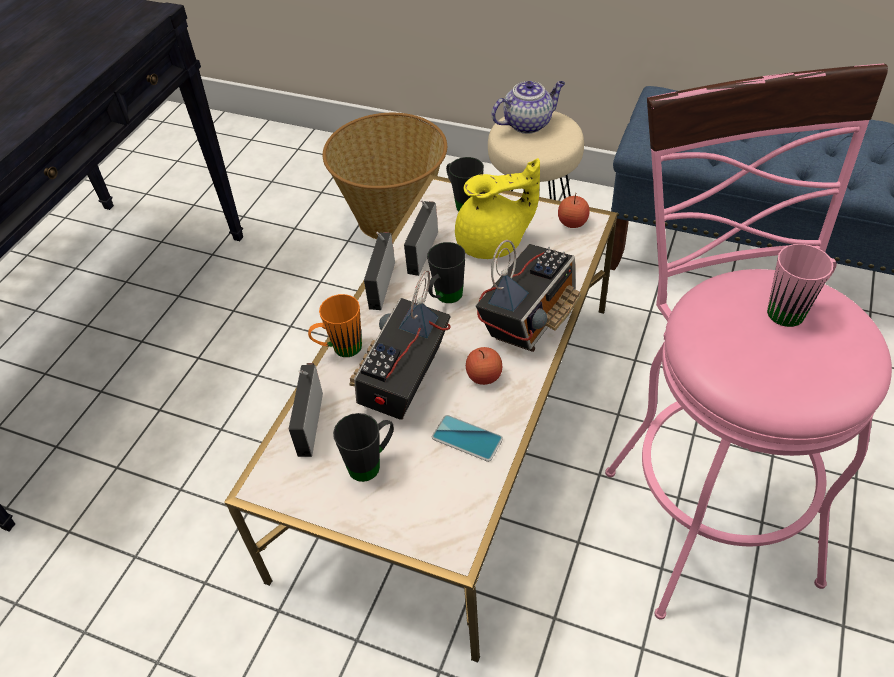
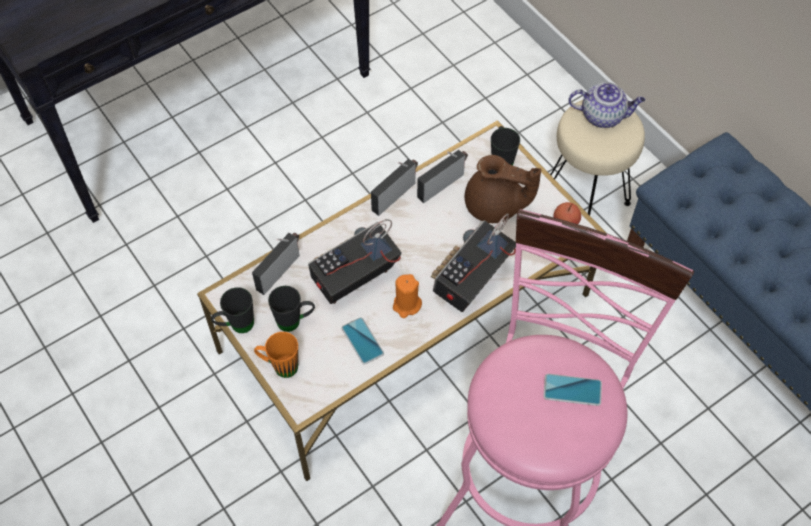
camera: 30 degrees right, 10 degrees up
(340, 349) = (332, 230): orange mug -> orange mug (279, 366)
(393, 216) = (492, 119): basket -> none
(445, 298) = (427, 232): black mug -> black mug (236, 326)
(484, 376) = (406, 305): apple -> orange candle
(493, 243) = (495, 206): yellow teapot -> brown teapot
(530, 319) = (470, 282): radio -> radio turned 150 degrees clockwise
(794, 310) = (572, 390): pink mug -> phone

